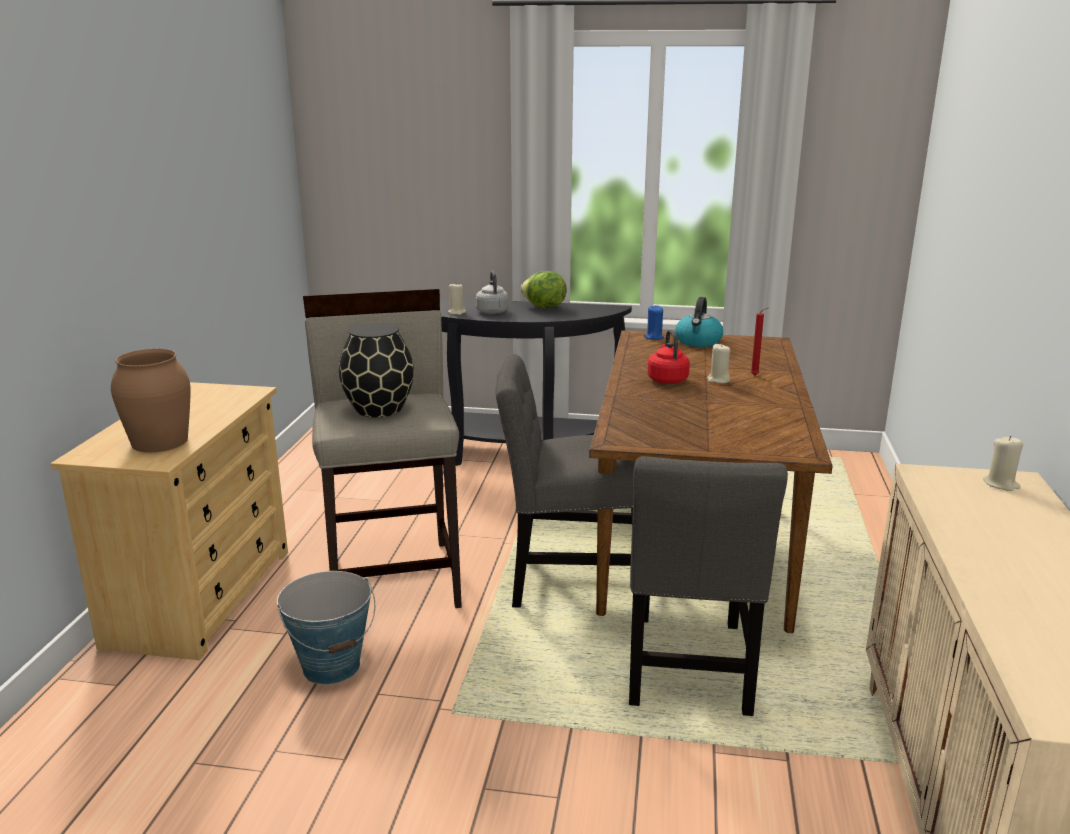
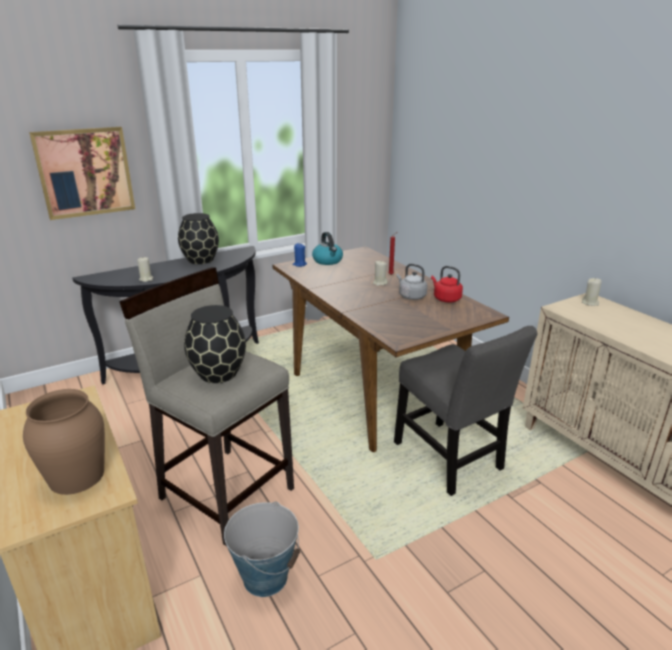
camera: 40 degrees left, 5 degrees up
(440, 175) = (85, 172): none -> picture
(492, 311) = (171, 272): grey kettle -> grey kettle (411, 296)
(544, 307) = (201, 260): lettuce -> black vase
(570, 583) = (334, 440): grey chair -> none
(667, 379) = (355, 291): red kettle -> red kettle (445, 299)

